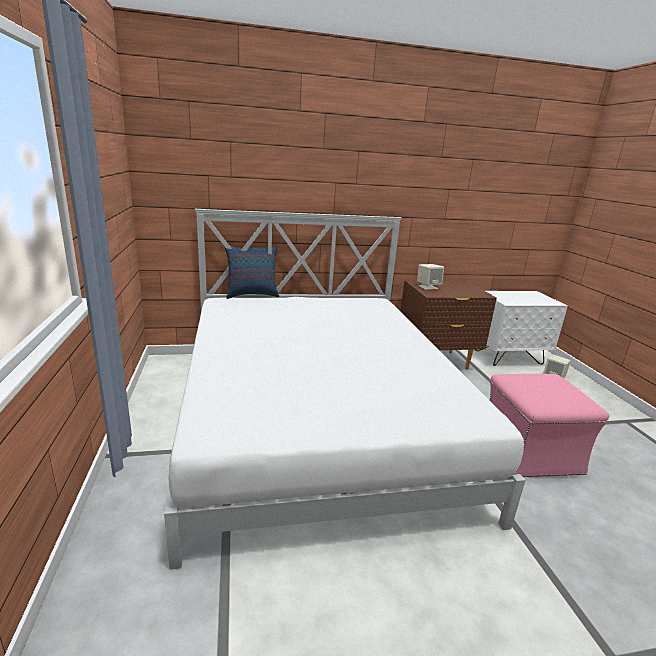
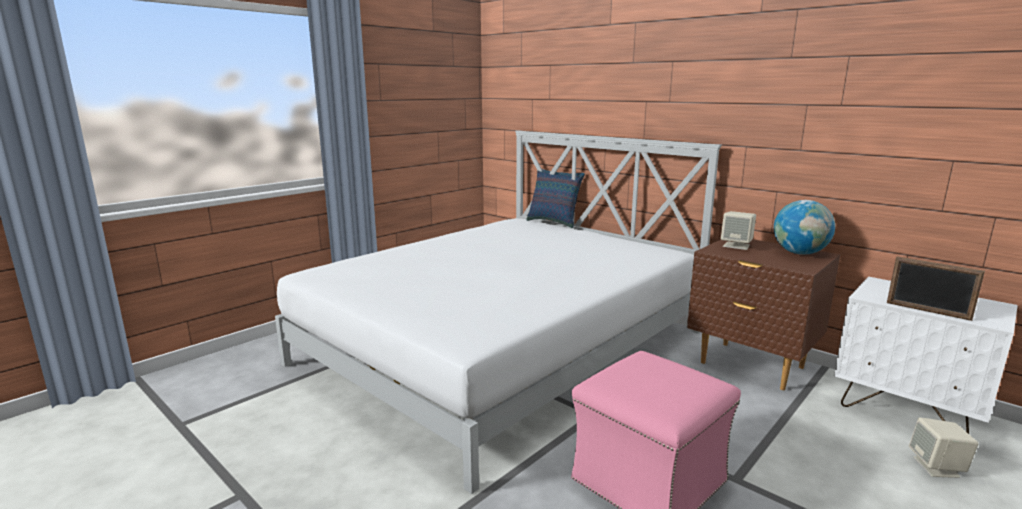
camera: 55 degrees right, 5 degrees down
(457, 284) = (799, 253): none -> globe
(534, 303) = (927, 311): none -> picture frame

